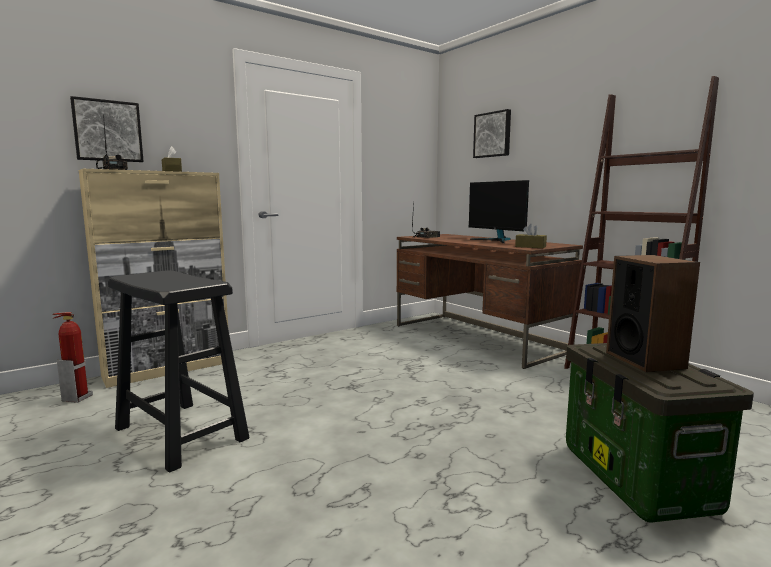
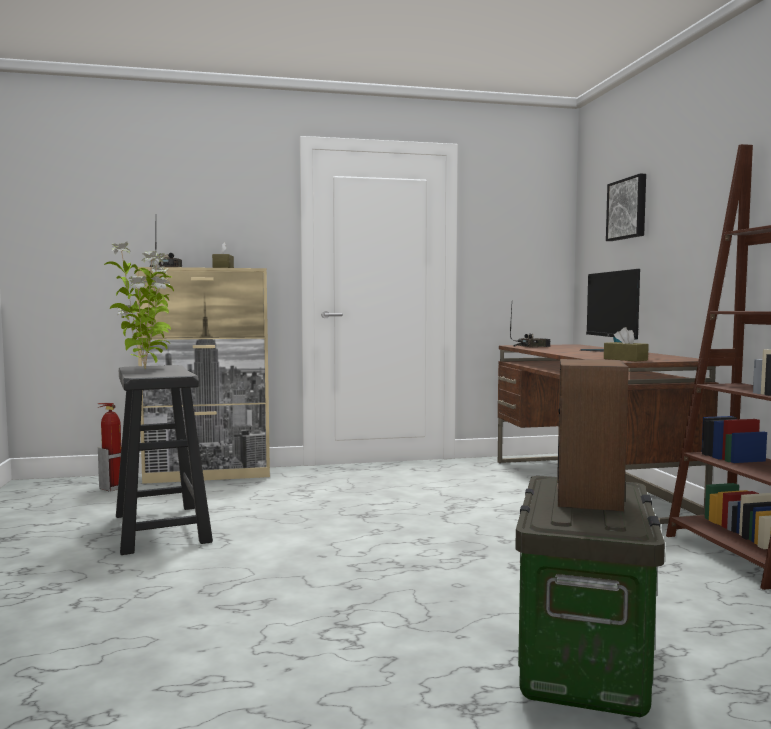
camera: 25 degrees right, 5 degrees down
(107, 131) = (170, 230): picture -> none
(149, 278) = (146, 369): none -> potted plant

